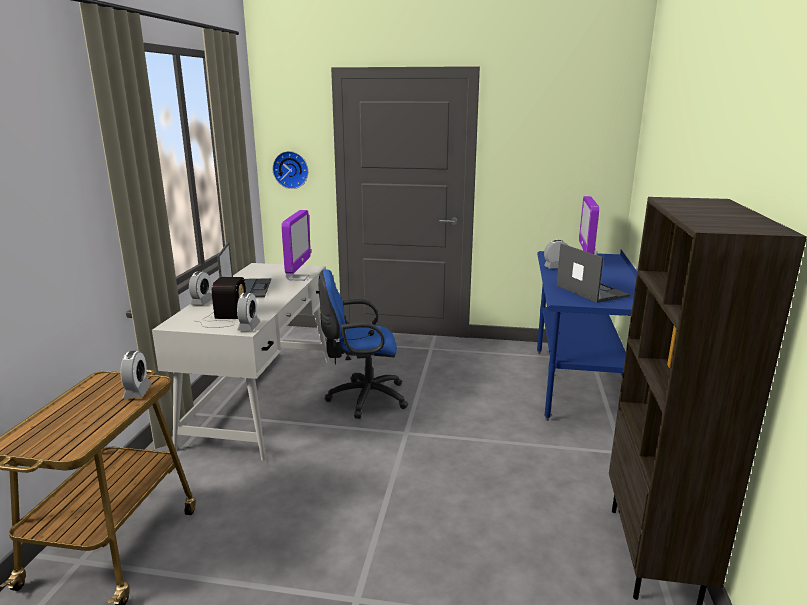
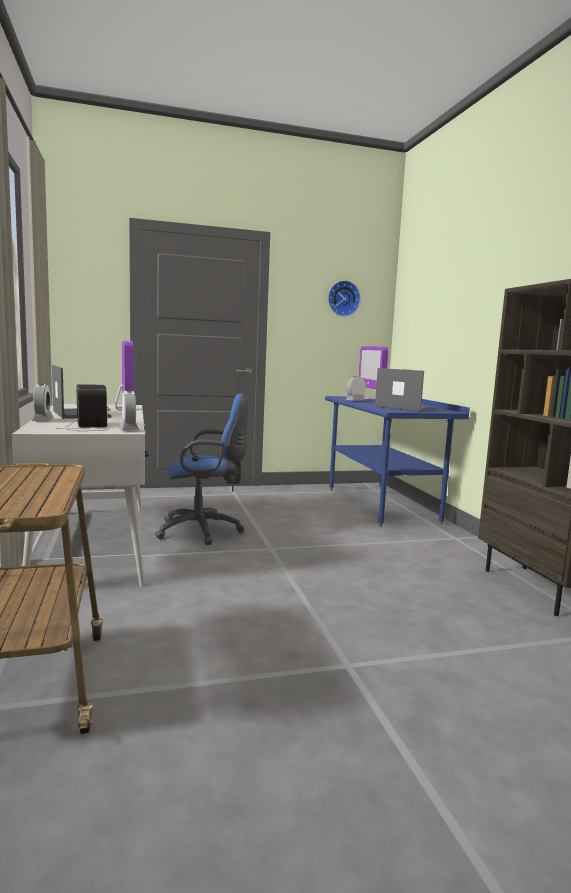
camera: 25 degrees left, 10 degrees down
(137, 392) = (57, 473): alarm clock -> none
(291, 169) = (80, 317): wall clock -> wall clock (343, 298)
(363, 398) = (204, 531): blue office chair -> blue office chair turned 150 degrees counterclockwise

